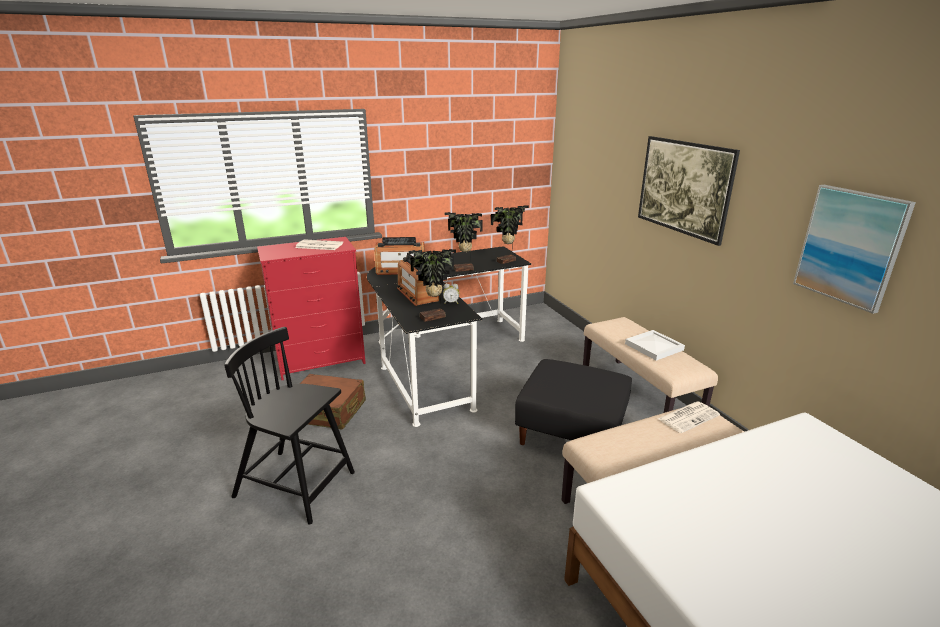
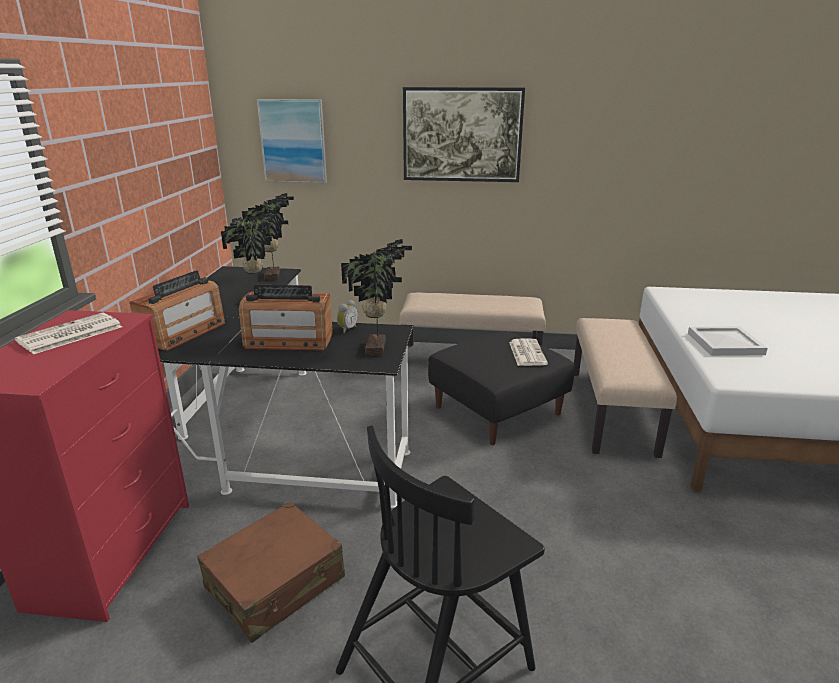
camera: 60 degrees left, 0 degrees up
(654, 346) = (483, 300): white tray -> white tray (723, 343)
(688, 417) = (603, 327): newspaper -> newspaper (526, 353)
(850, 246) = (642, 150): picture -> picture (293, 141)

